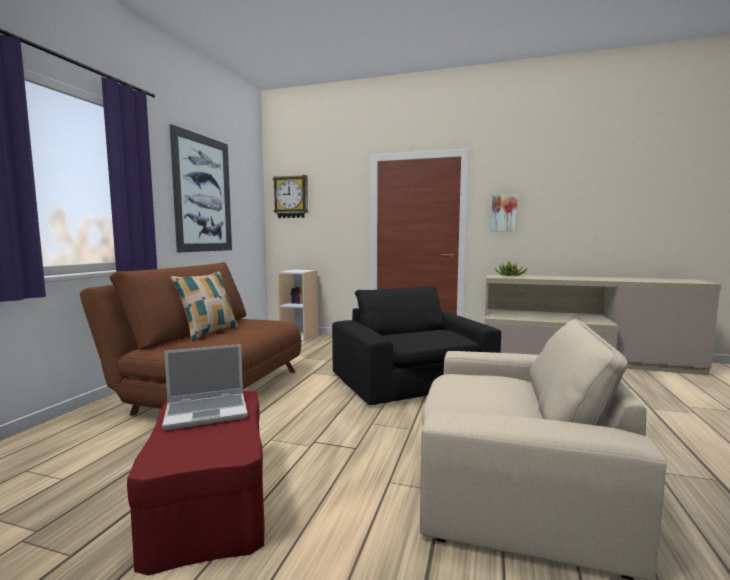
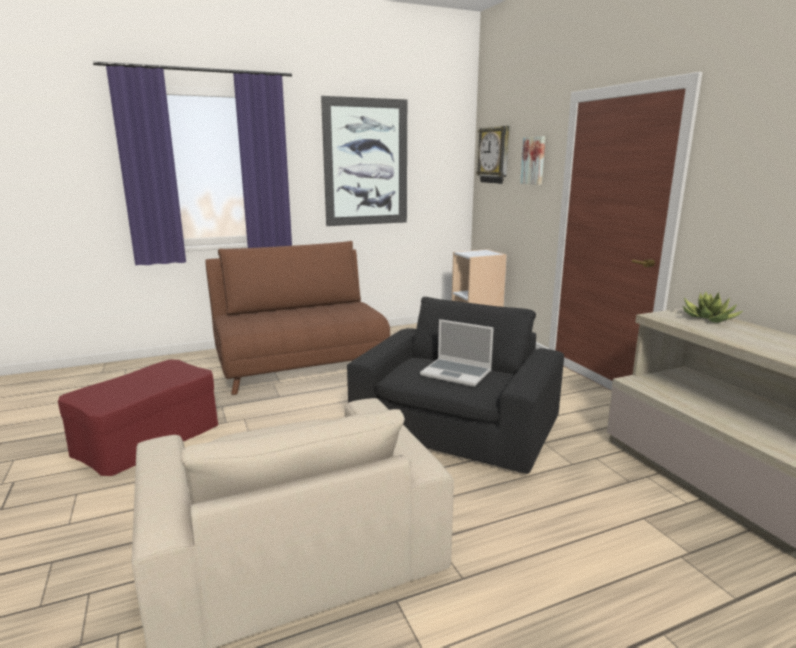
camera: 50 degrees right, 10 degrees up
(207, 412) = (158, 376): laptop -> laptop (457, 373)
(208, 333) = (292, 311): pillow -> none
(504, 212) = (741, 198): picture -> picture (534, 160)

